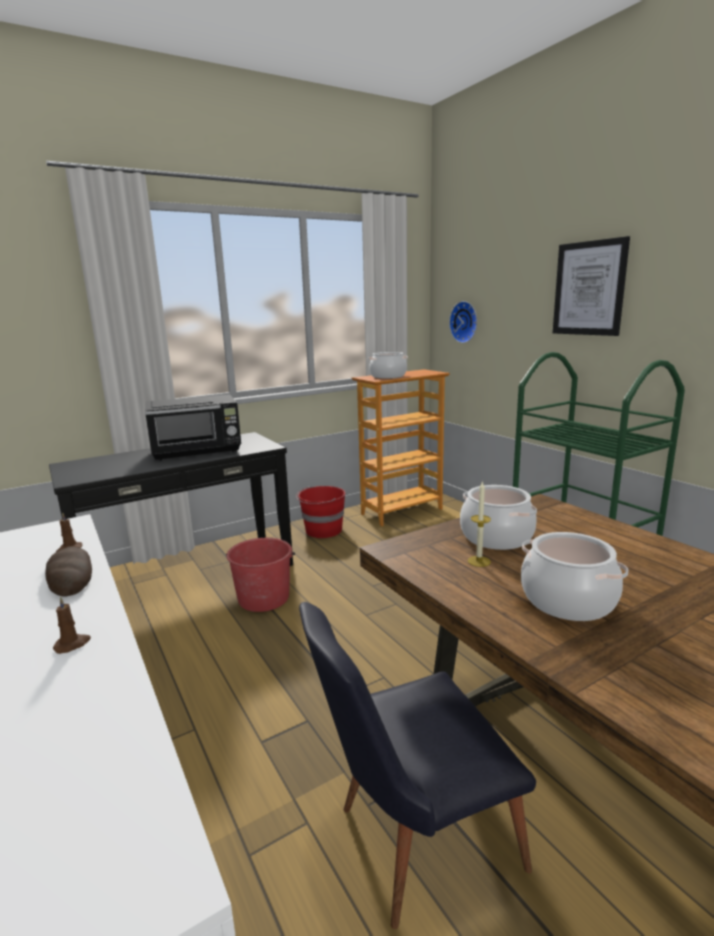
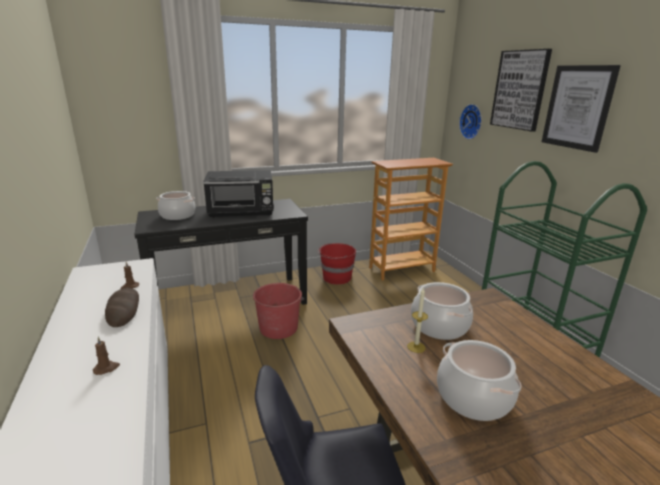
camera: 10 degrees right, 5 degrees up
(387, 376) = (400, 163): cooking pot -> cooking pot (177, 215)
(518, 277) = (520, 90): none -> picture

